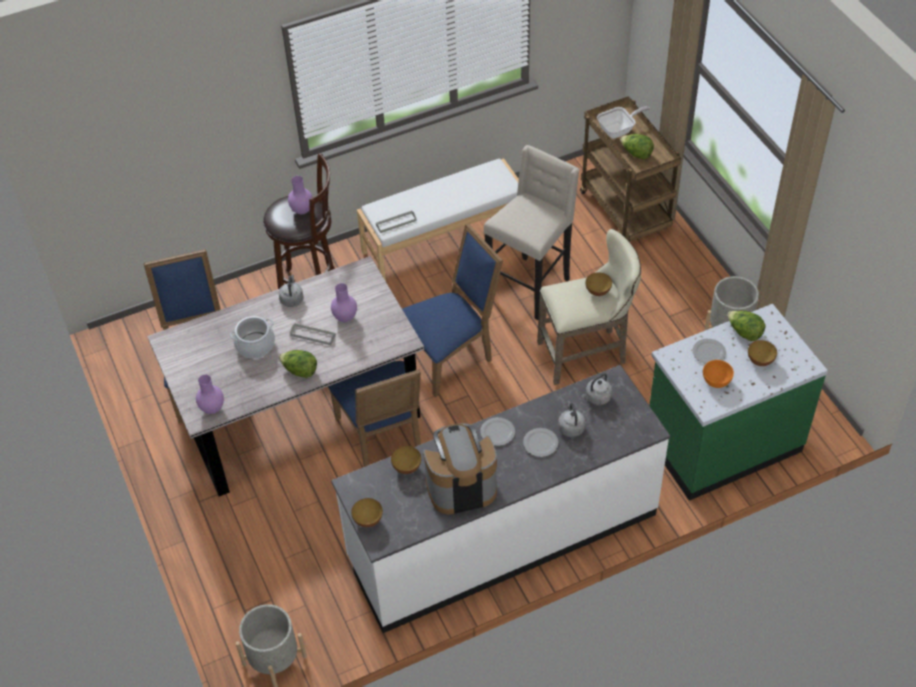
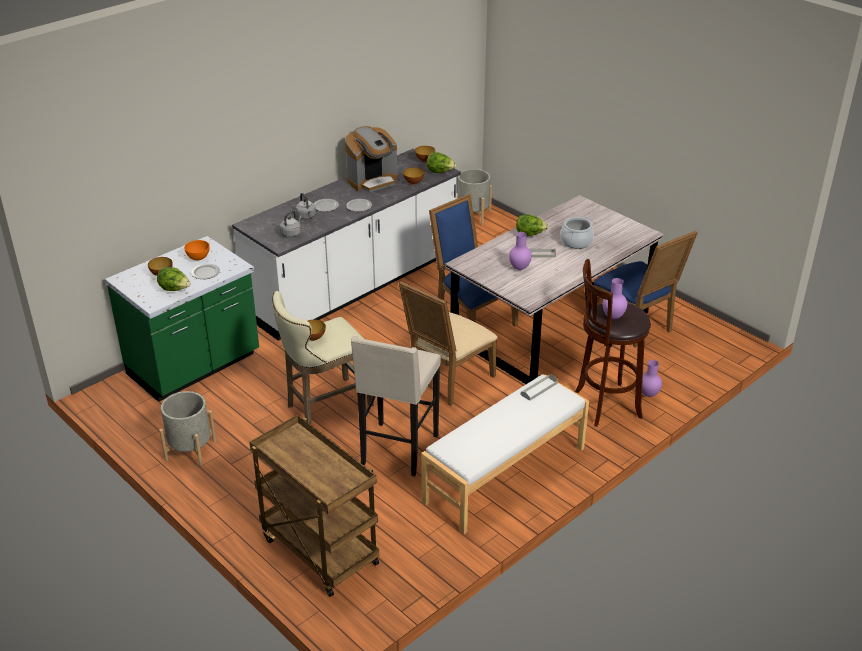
camera: 160 degrees right, 15 degrees down
(213, 408) = (575, 207): purple vase -> purple vase (648, 395)
(292, 299) = (572, 272): grey kettle -> none
(450, 355) = (447, 381): blue chair -> beige chair
(619, 130) = (329, 473): frying pan -> none
(636, 154) = (302, 449): lettuce -> lettuce (440, 172)

